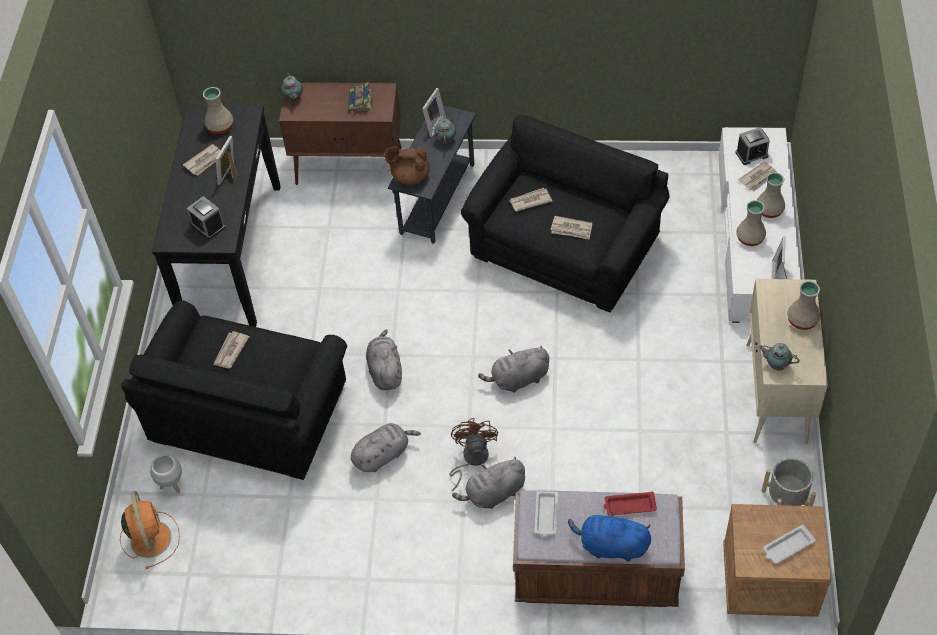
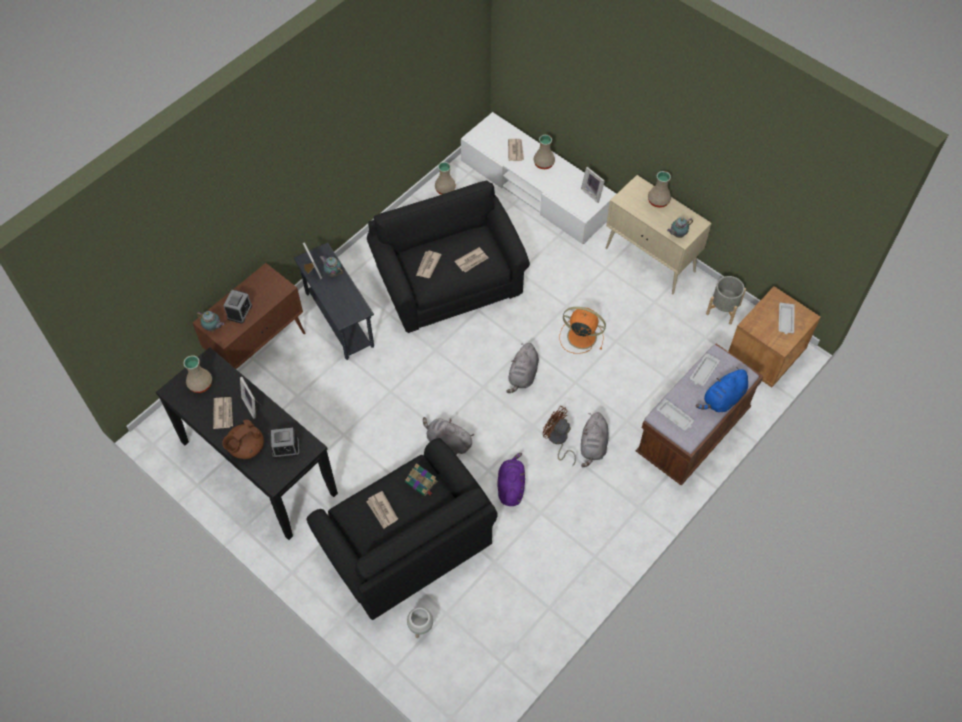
camera: 55 degrees left, 5 degrees up
(150, 537) = (451, 669): orange fan -> orange fan (580, 336)
(360, 103) = (261, 293): book -> book (422, 482)
(383, 455) = (511, 486): grey plush toy -> purple plush toy
(409, 176) = (342, 312): brown teapot -> brown teapot (246, 447)
(629, 506) = (703, 372): red tray -> white tray
(750, 237) = (554, 186): beige vase -> beige vase (445, 189)
(751, 154) = (495, 140): alarm clock -> alarm clock (239, 312)

